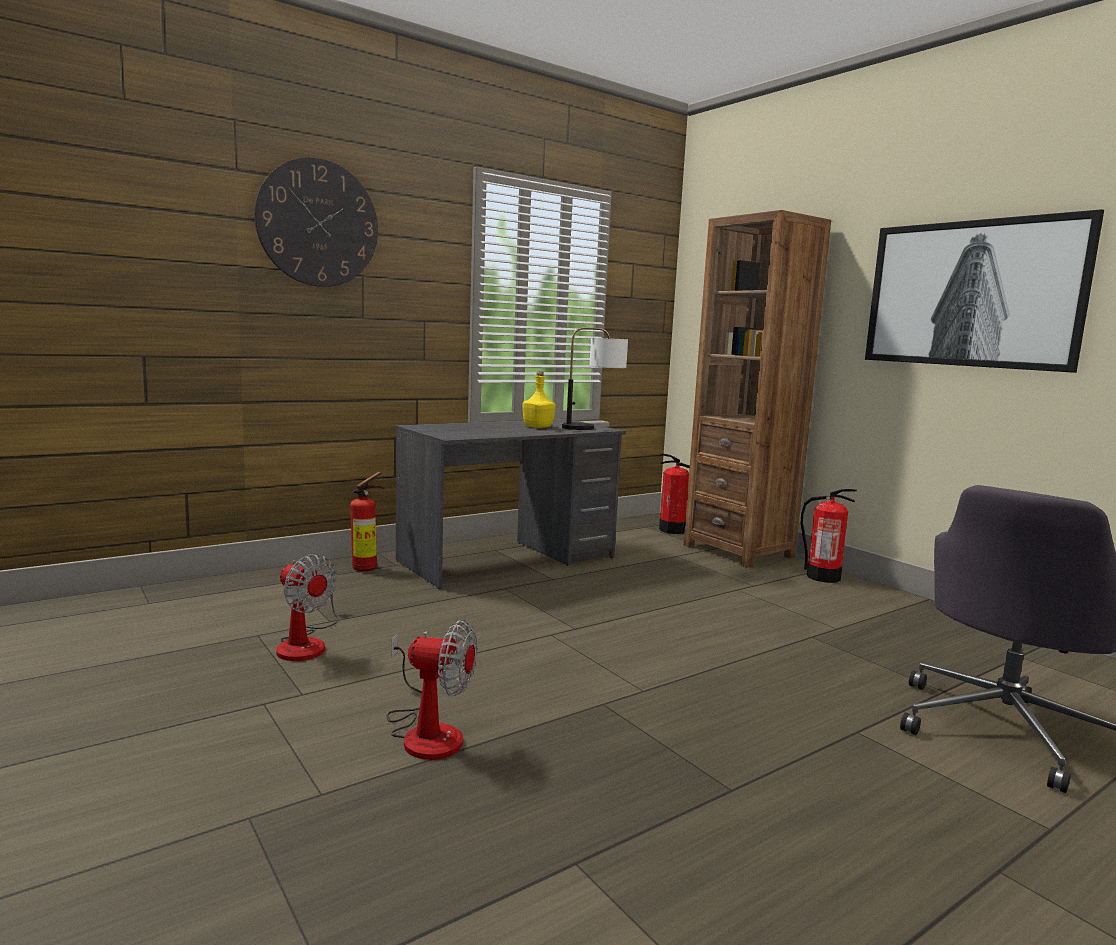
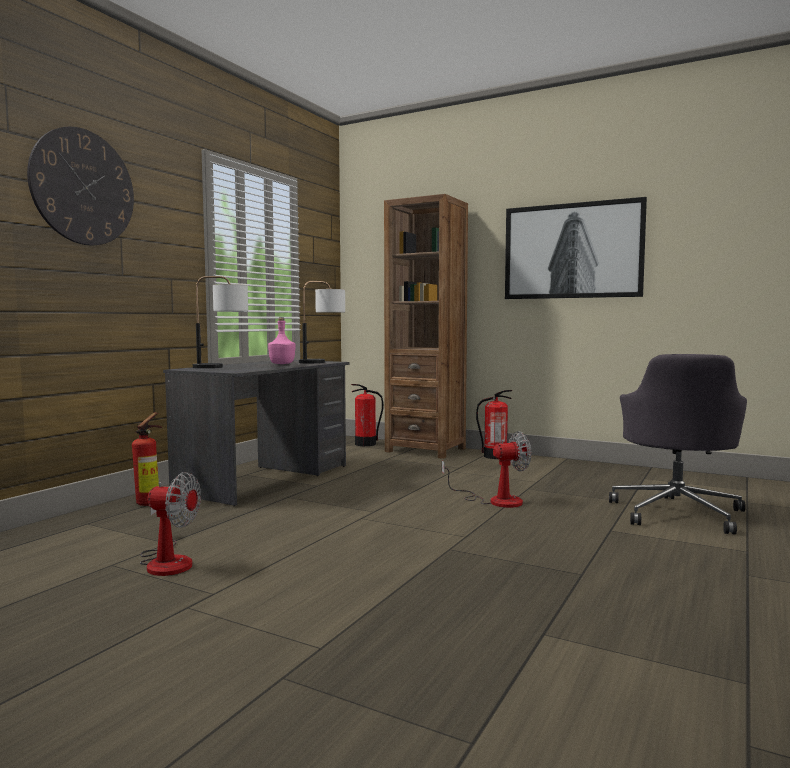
camera: 25 degrees left, 5 degrees down
(426, 732) = (349, 592): fan -> fan (495, 500)
(459, 427) = (222, 367): none -> table lamp
(537, 427) = (281, 364): yellow bottle -> pink bottle

